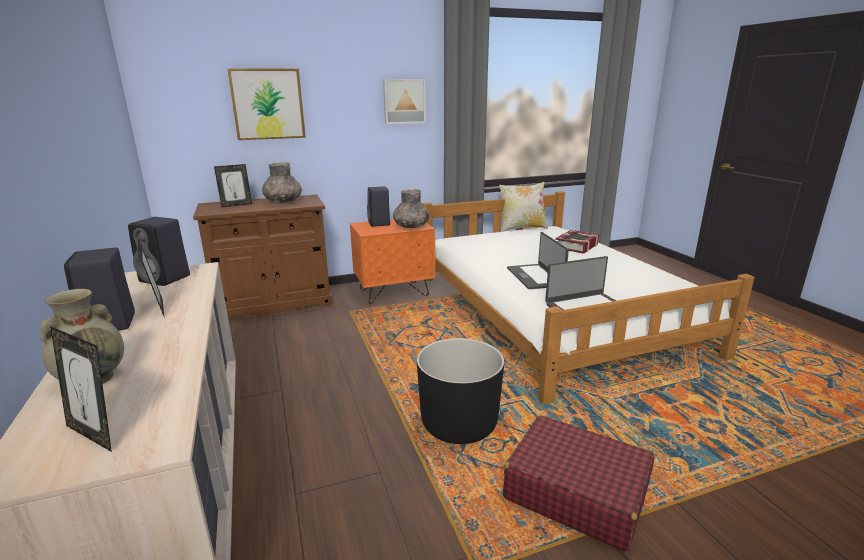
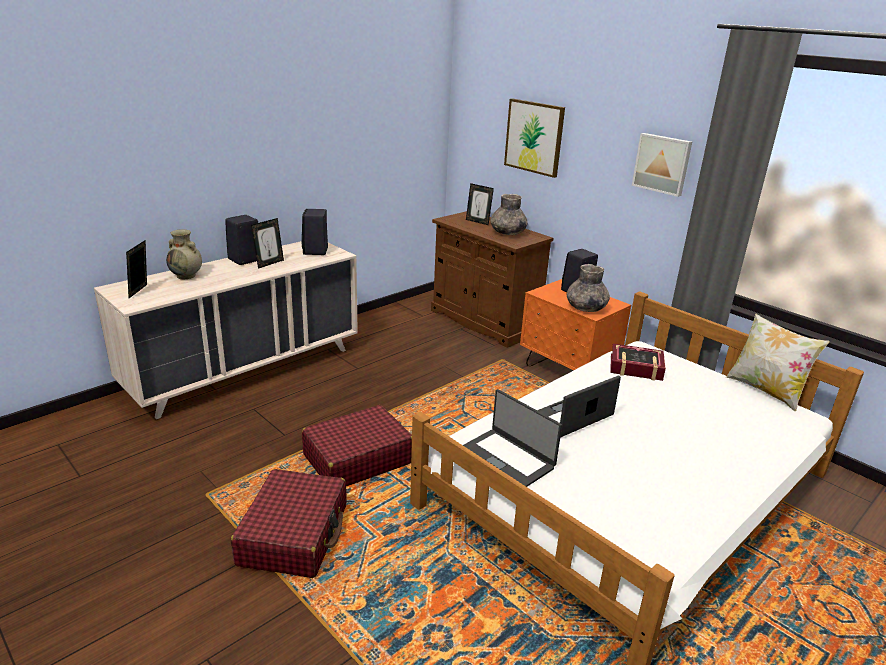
camera: 65 degrees right, 5 degrees up
(459, 423) = (357, 459): black planter -> red suitcase
(576, 246) = (731, 440): book -> book (636, 368)

